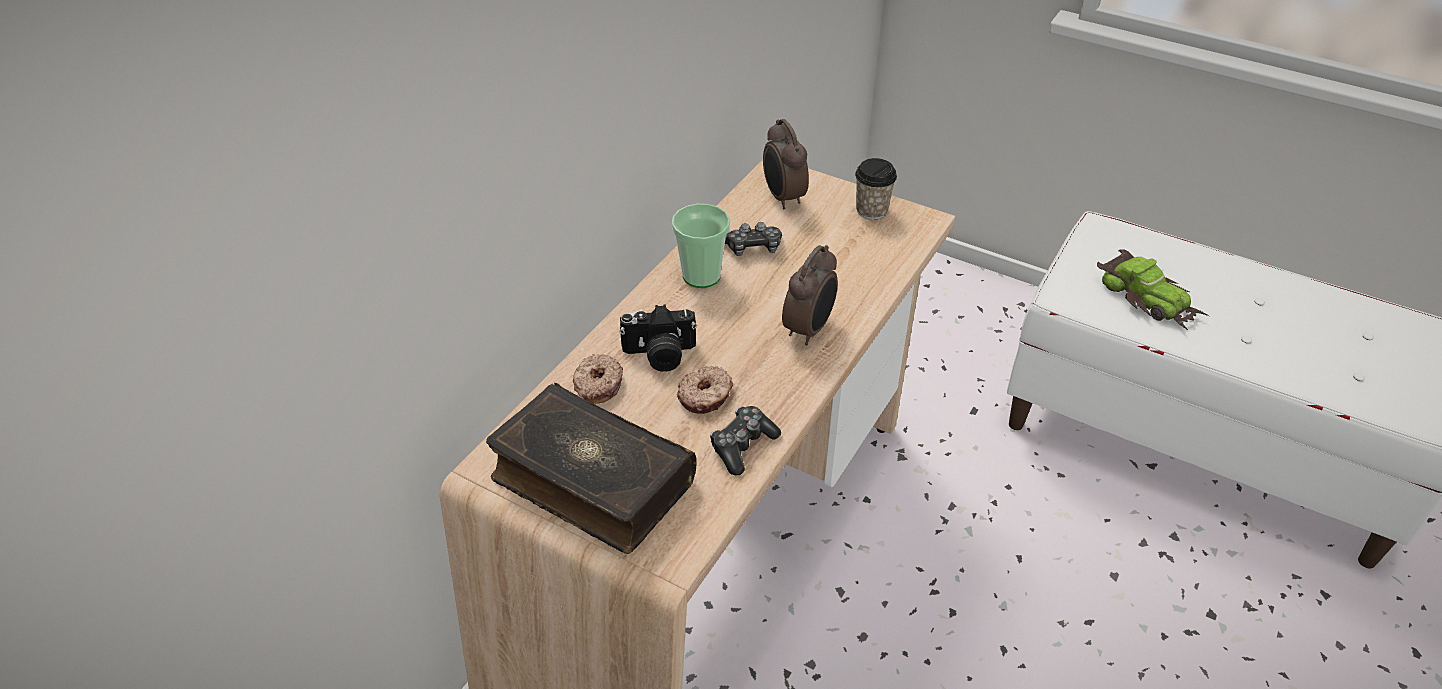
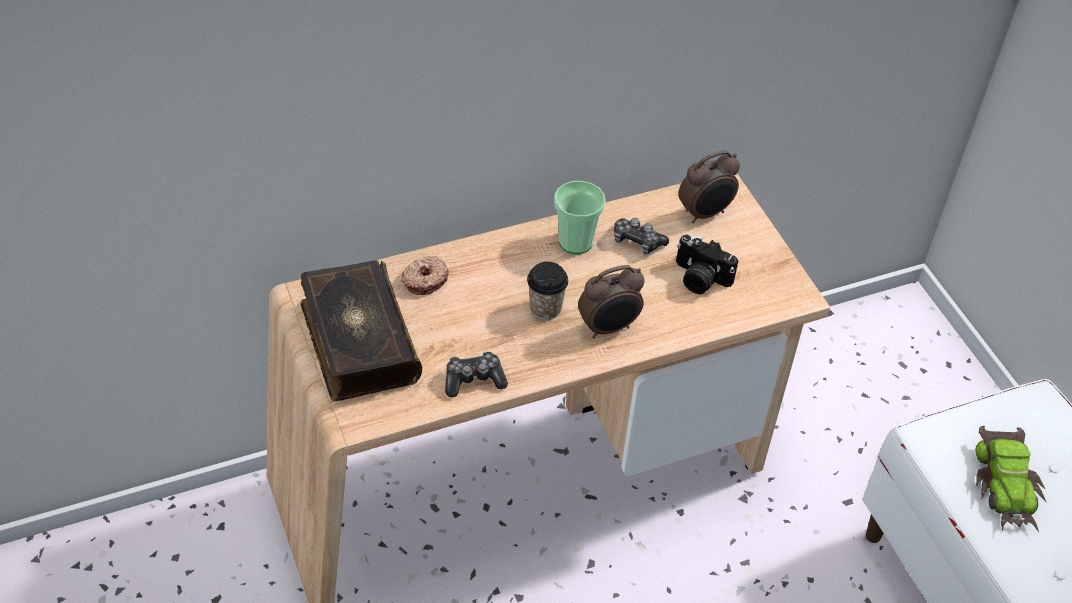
camera: 35 degrees right, 5 degrees up
(659, 355) = (485, 284): camera -> camera (699, 279)
(706, 396) = (485, 332): donut -> none
(783, 198) = (705, 213): alarm clock -> alarm clock turned 135 degrees counterclockwise
(871, 210) = (764, 264): cup -> cup (545, 308)

